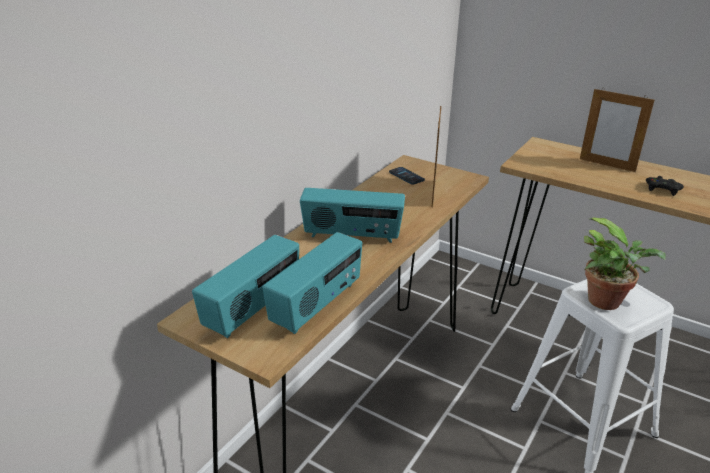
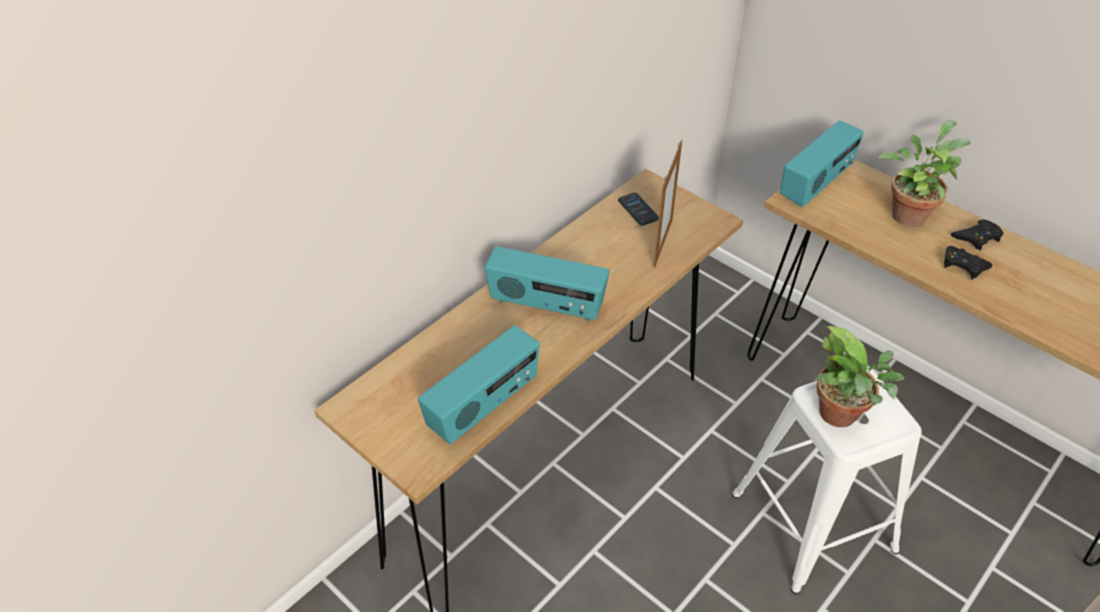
camera: 10 degrees right, 15 degrees up
(253, 309) = (415, 402): radio -> radio (816, 184)
(607, 165) = (908, 213): picture frame -> potted plant
(662, 174) = (977, 237): none -> black game controller

